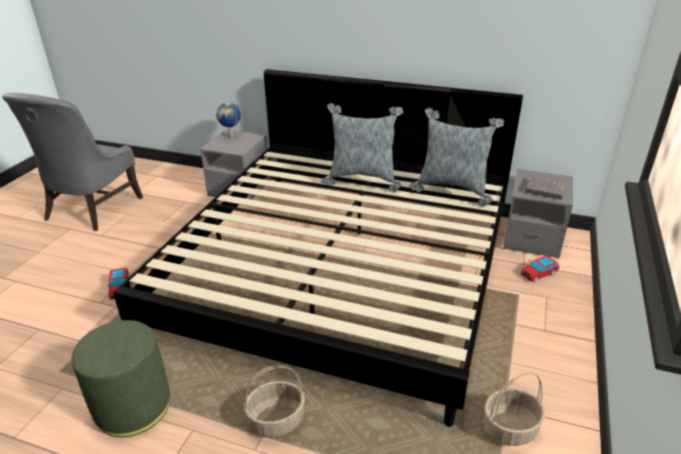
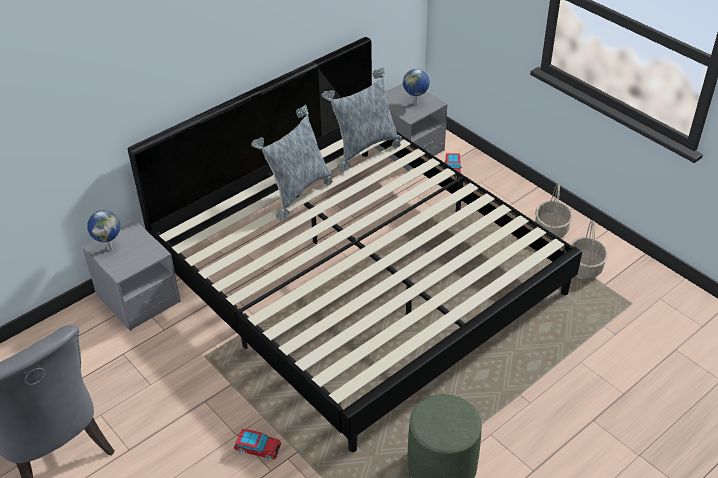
camera: 60 degrees left, 10 degrees up
(277, 420) = (510, 381): basket -> basket (551, 229)
(545, 190) = (416, 104): grey book -> globe

